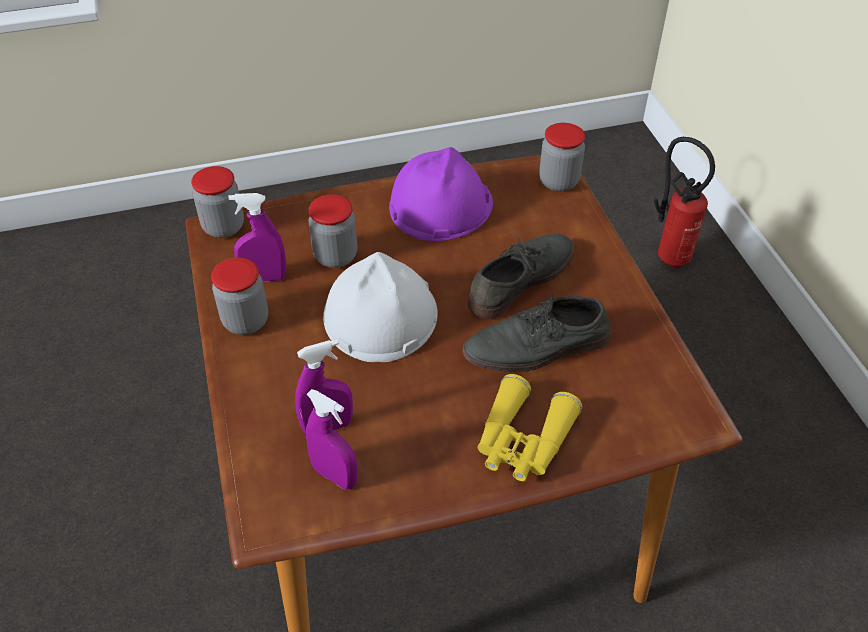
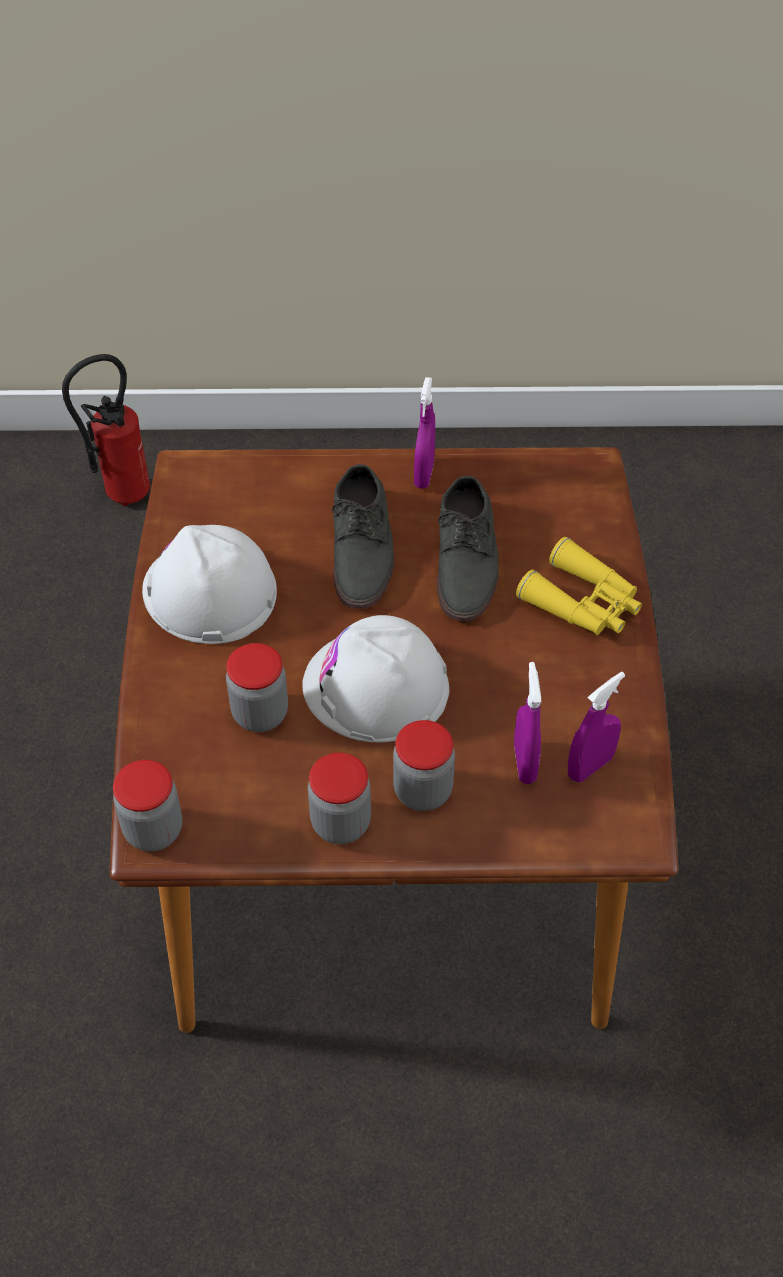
camera: 75 degrees left, 5 degrees up
(264, 278) = (271, 794): purple spray bottle -> purple spray bottle (424, 474)
(440, 205) = (209, 591): purple hard hat -> white hard hat
(520, 278) = (363, 548): grey shoe -> grey shoe turned 150 degrees counterclockwise
(558, 182) = (216, 472): jar -> jar (422, 790)

